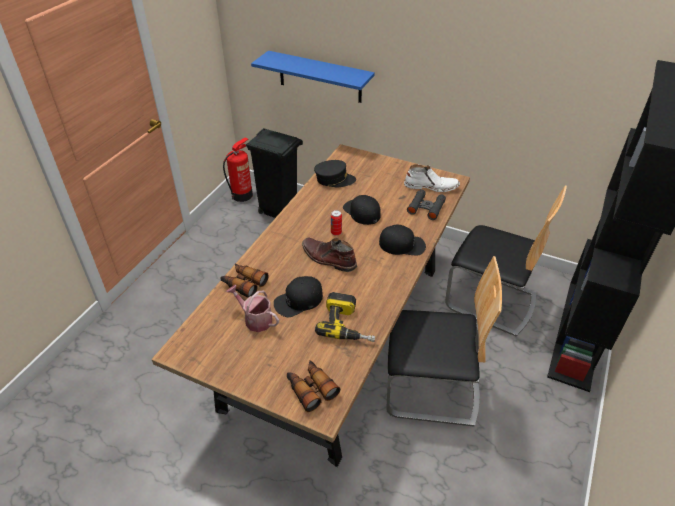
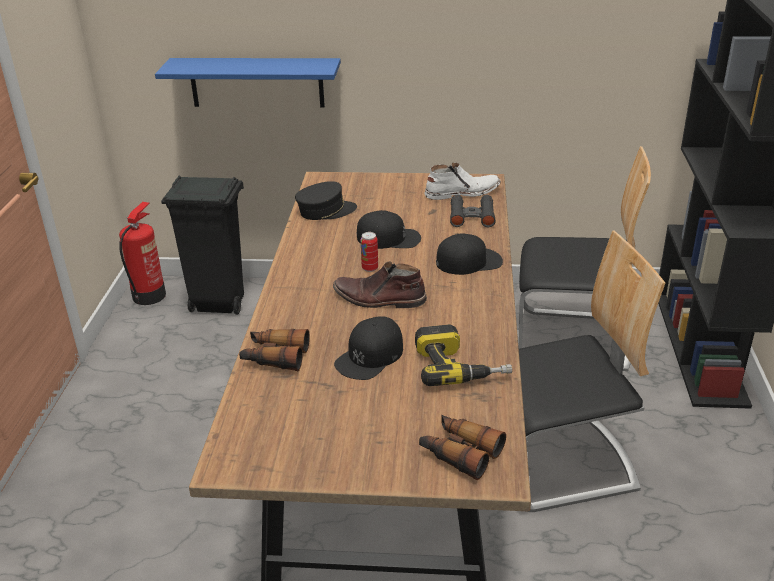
camera: 20 degrees left, 10 degrees down
(255, 319) = (321, 394): watering can -> none
(361, 212) = (389, 238): black cap -> black cap turned 150 degrees clockwise

